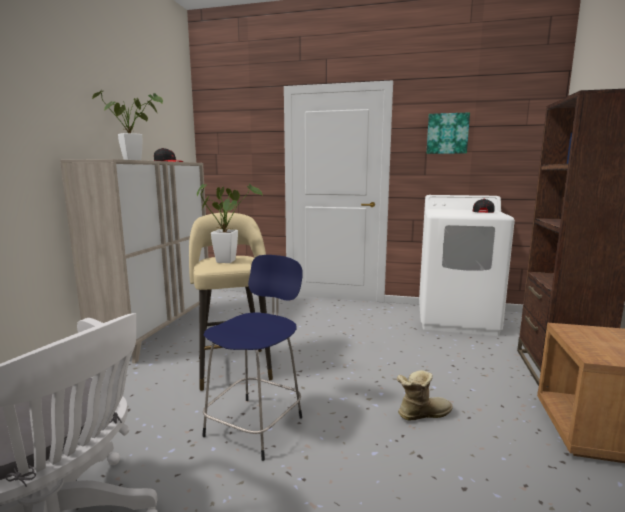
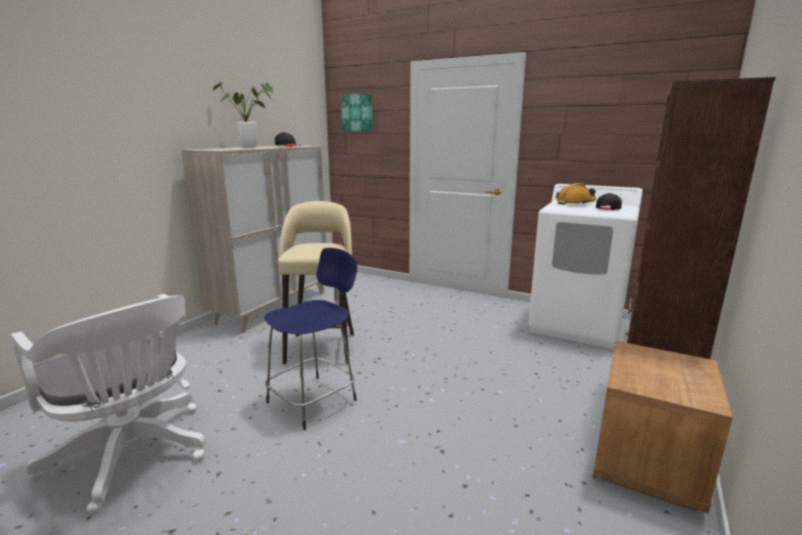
camera: 15 degrees right, 5 degrees up
(228, 260) = (314, 248): potted plant -> none
(421, 413) = (470, 414): boot -> none
(447, 133) = (585, 113): picture -> picture (357, 112)
(450, 209) = (575, 203): none -> orange hard hat

